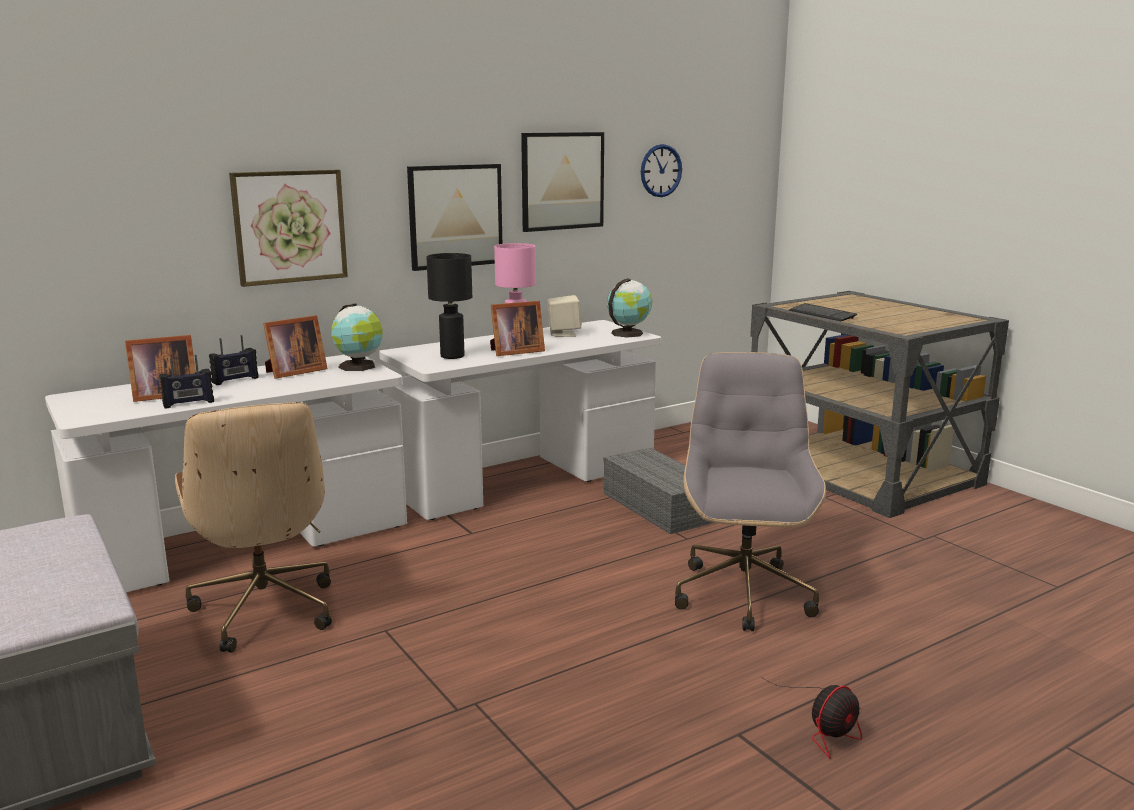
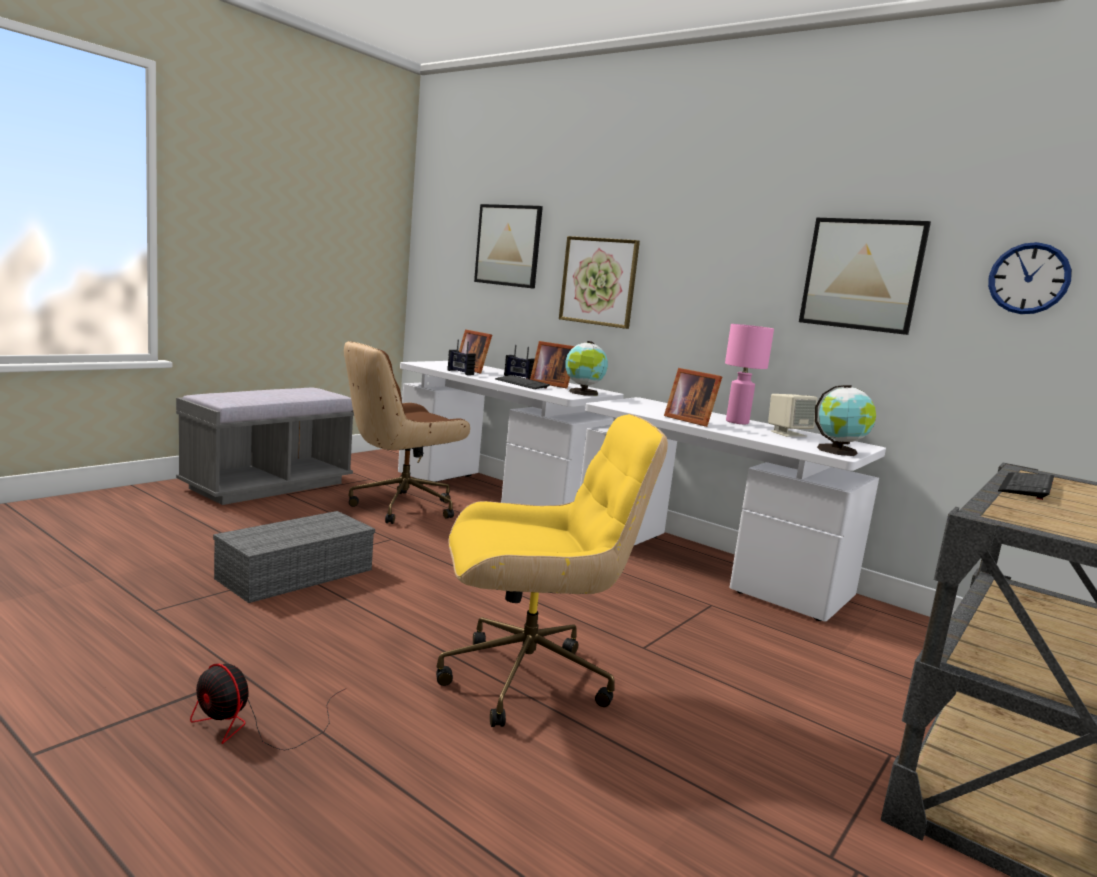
camera: 70 degrees right, 5 degrees down
(290, 384) = (521, 384): none -> keyboard
(452, 356) = (647, 408): black table lamp -> none
(455, 216) = (730, 294): picture -> picture (508, 245)
(657, 506) = (713, 629): grey storage box -> grey storage box (297, 573)
(743, 592) = (531, 681): grey office chair -> yellow office chair

